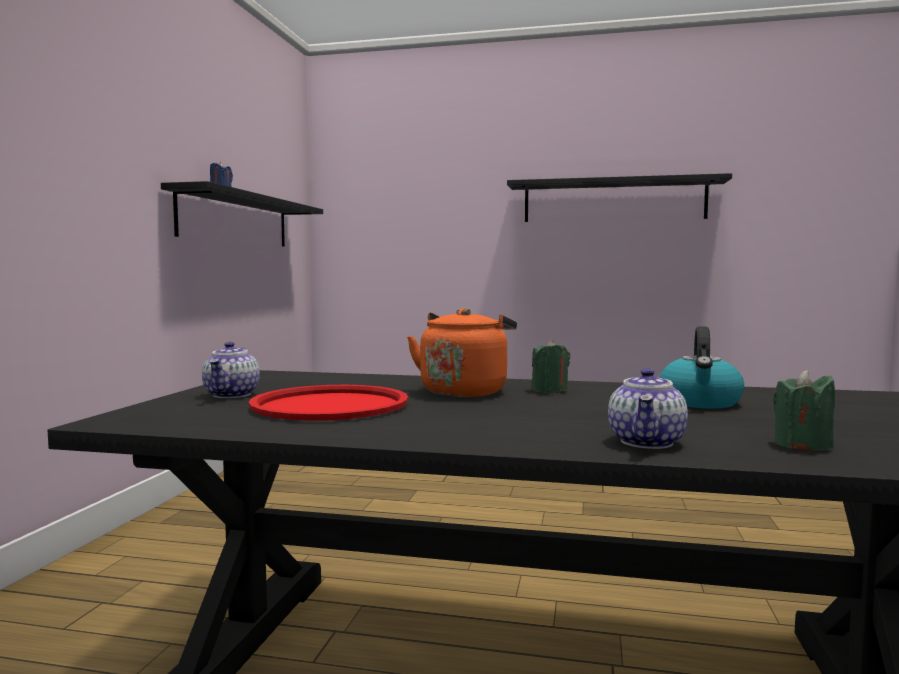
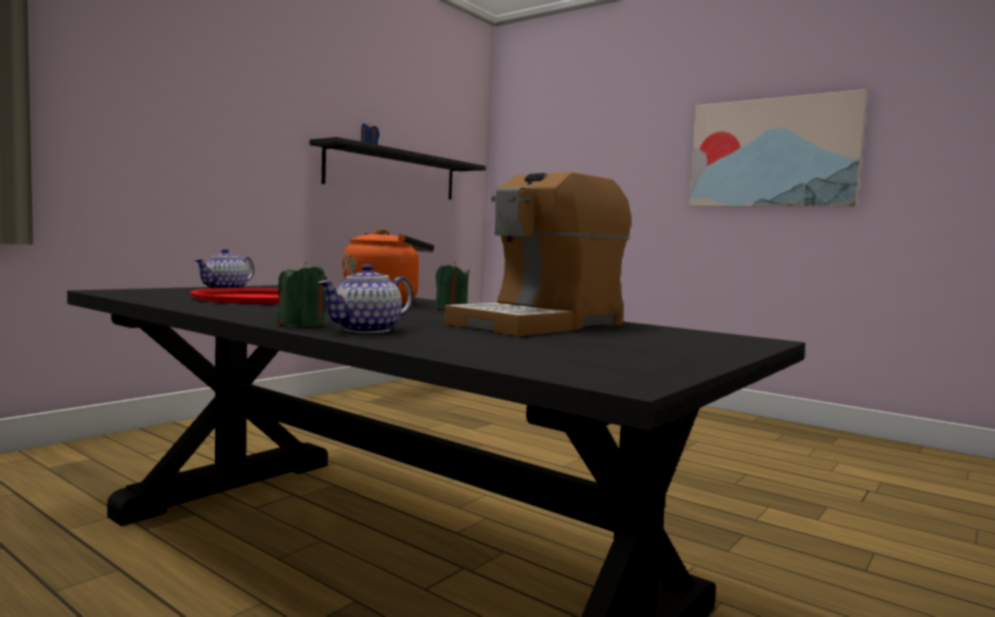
camera: 25 degrees right, 0 degrees up
(613, 201) = (772, 153): black shelf -> picture
(700, 402) = (540, 324): kettle -> coffee machine
(802, 445) = (480, 345): green candle -> green candle (302, 325)

